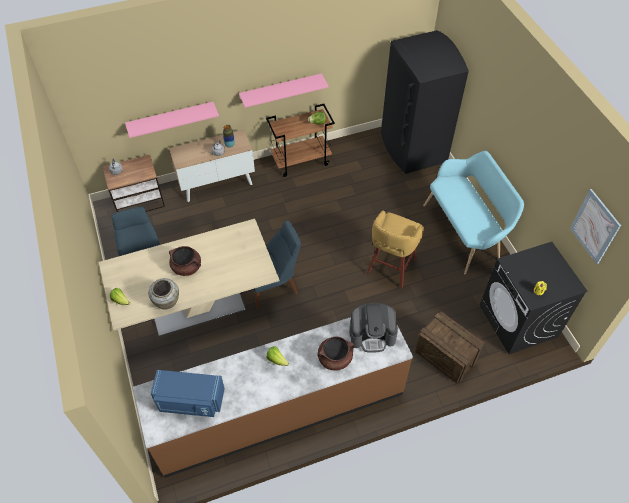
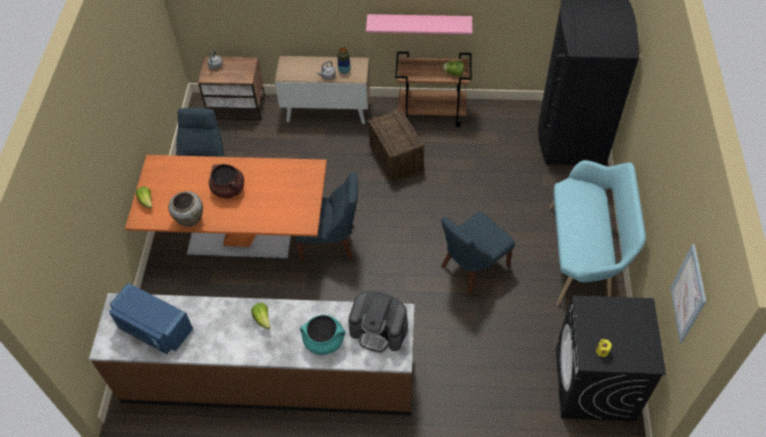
camera: 25 degrees right, 0 degrees up
(171, 119) = (286, 24): pink shelf -> none
(197, 306) = (241, 237): beige dining table -> orange dining table
(335, 358) = (324, 341): brown cooking pot -> turquoise cooking pot
(390, 267) = (472, 267): yellow stool -> blue chair
(445, 356) = (483, 392): crate -> crate (396, 158)

